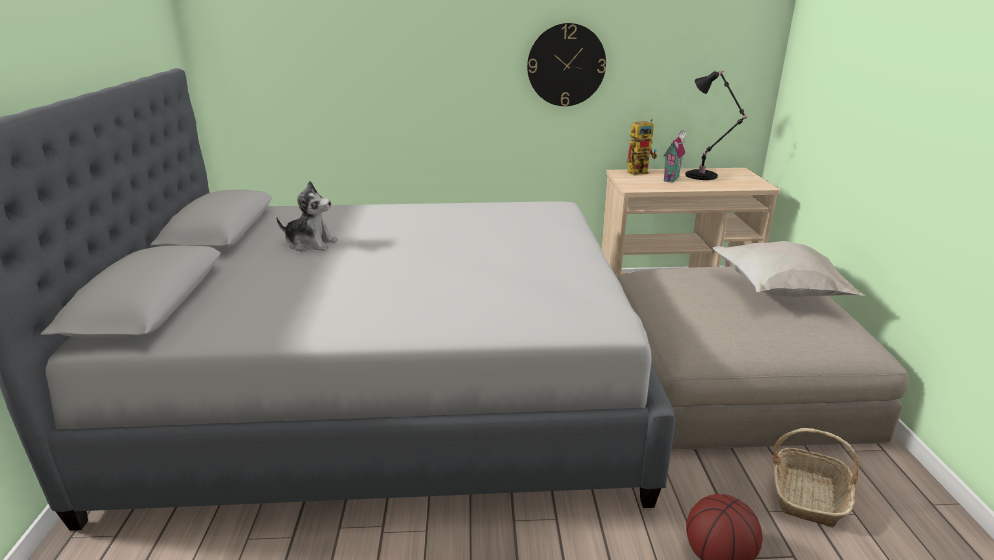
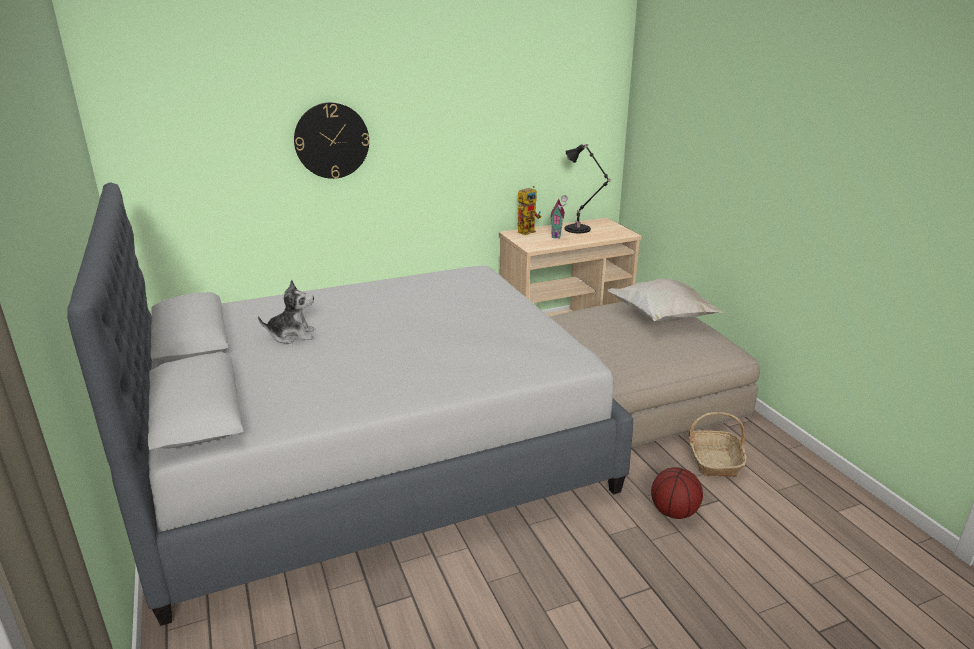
camera: 20 degrees left, 0 degrees up
(566, 65) = (459, 146): wall clock -> wall clock (331, 140)

